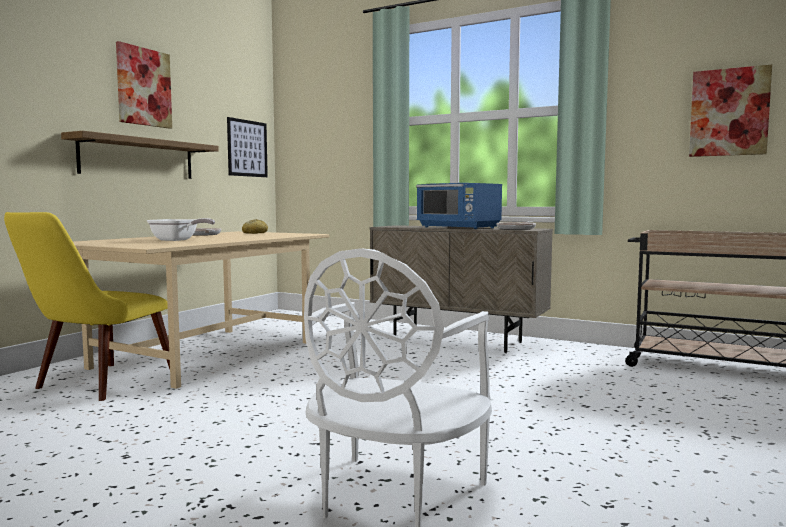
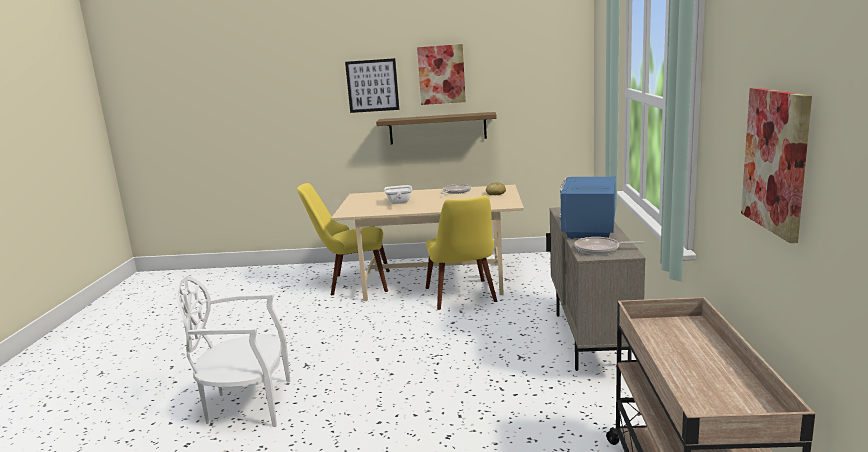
camera: 65 degrees right, 10 degrees up
(247, 148) = (553, 104): picture -> picture (372, 85)
(283, 353) = (463, 298): none -> yellow chair

